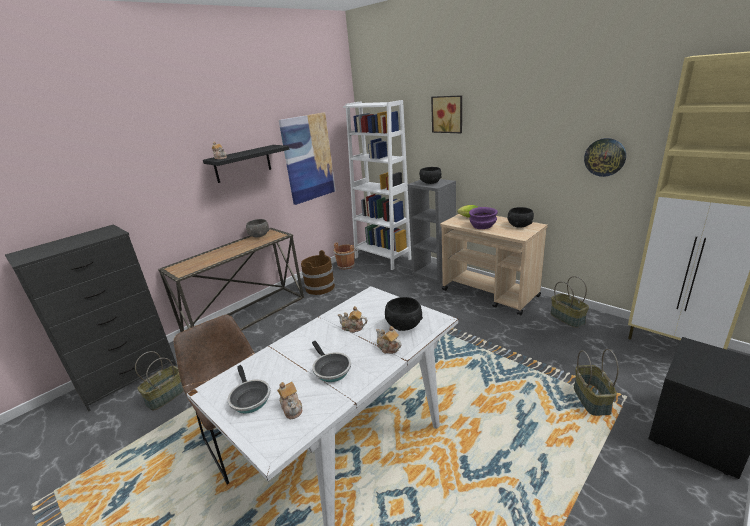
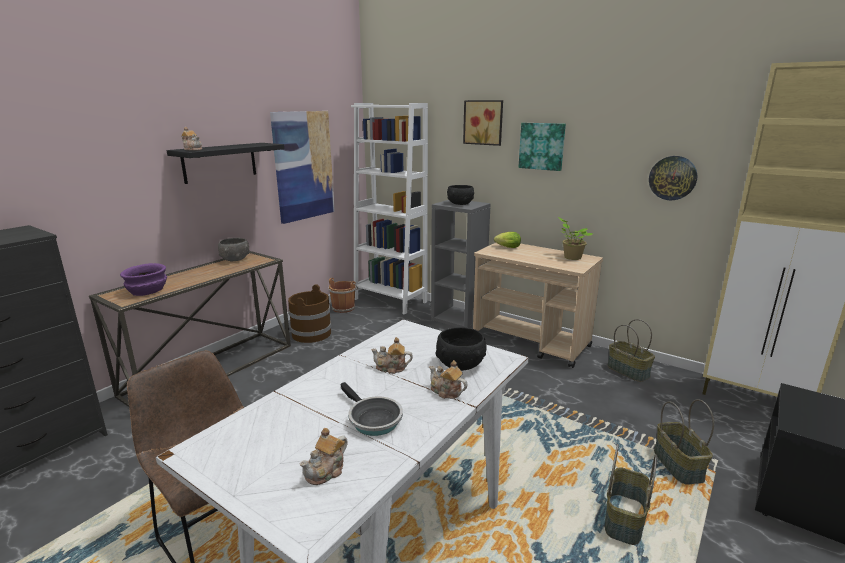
camera: 10 degrees left, 5 degrees down
(166, 396) = (93, 478): basket -> basket (623, 519)
(249, 398) = (258, 460): frying pan -> none
(292, 408) = (326, 471): teapot -> teapot turned 75 degrees clockwise
(483, 226) = (527, 257): purple bowl -> purple bowl (147, 291)
(495, 132) = (542, 146): none -> picture
(519, 225) = (571, 257): black bowl -> potted plant

